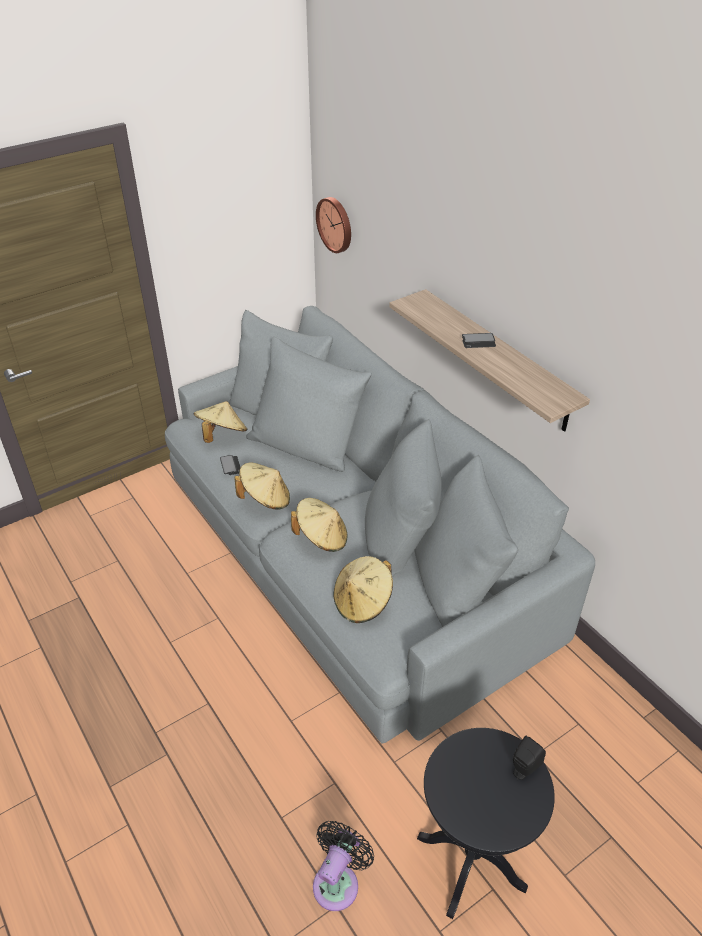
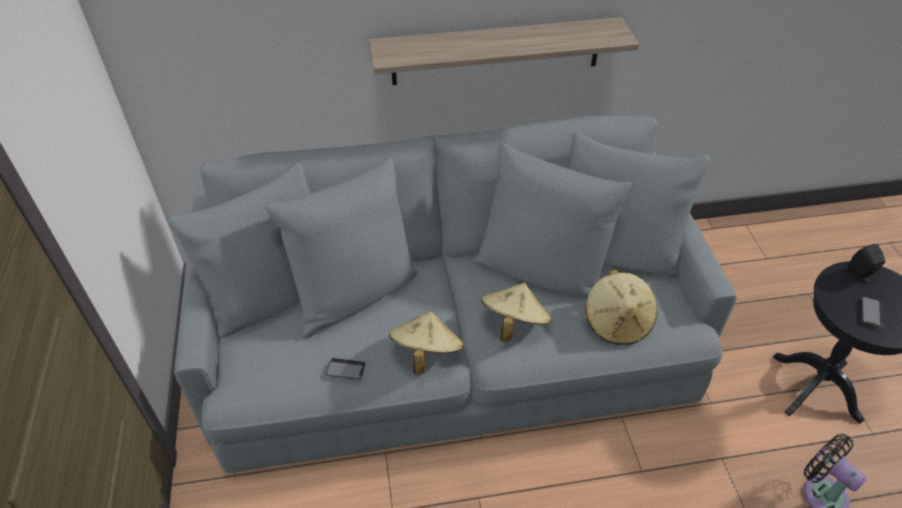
camera: 65 degrees left, 5 degrees up
(221, 435) = (284, 360): beige hat -> none
(336, 224) = (168, 50): wall clock -> none
(478, 341) = (493, 40): phone -> phone (873, 314)

